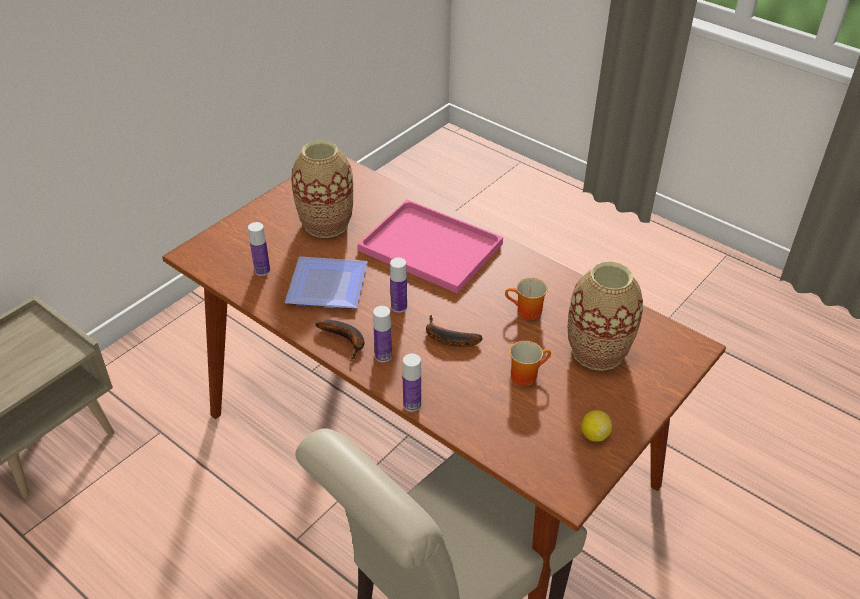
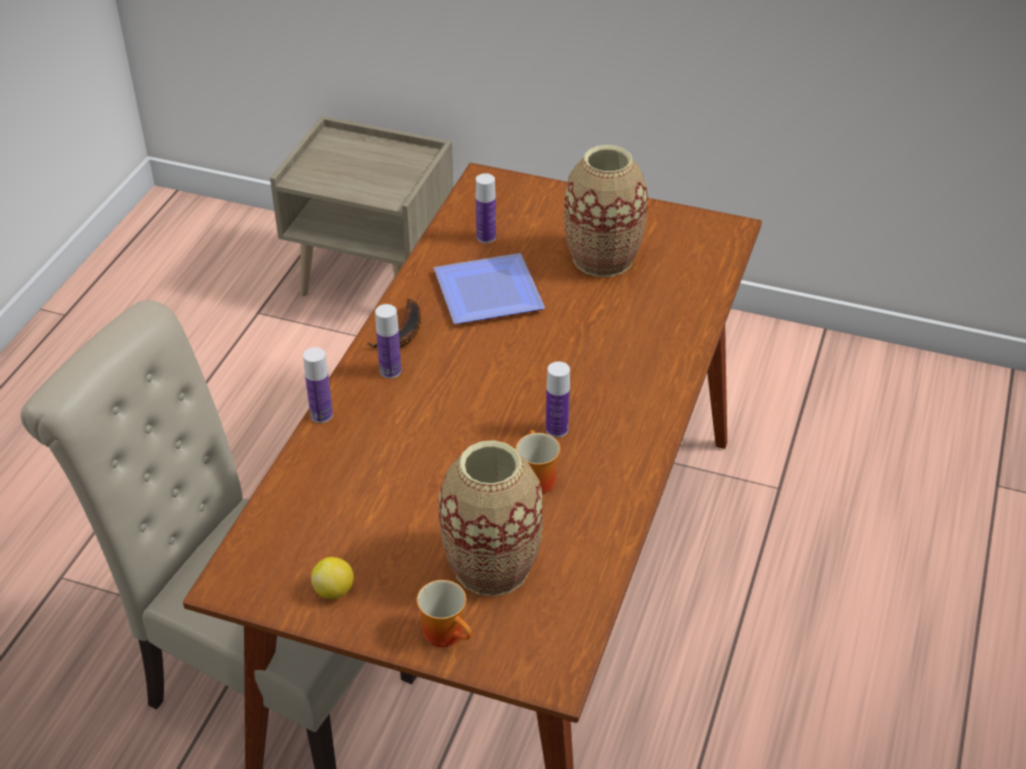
camera: 70 degrees right, 0 degrees up
(399, 307) = (482, 361): bottle -> bottle (556, 429)
(427, 247) = (612, 355): pink tray -> none
(447, 338) = (446, 416): banana -> none
(525, 374) = (415, 502): mug -> mug (448, 633)

